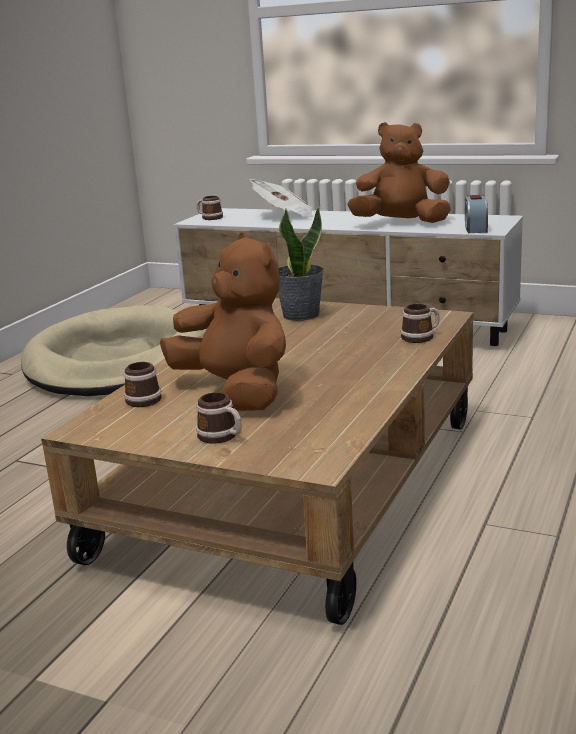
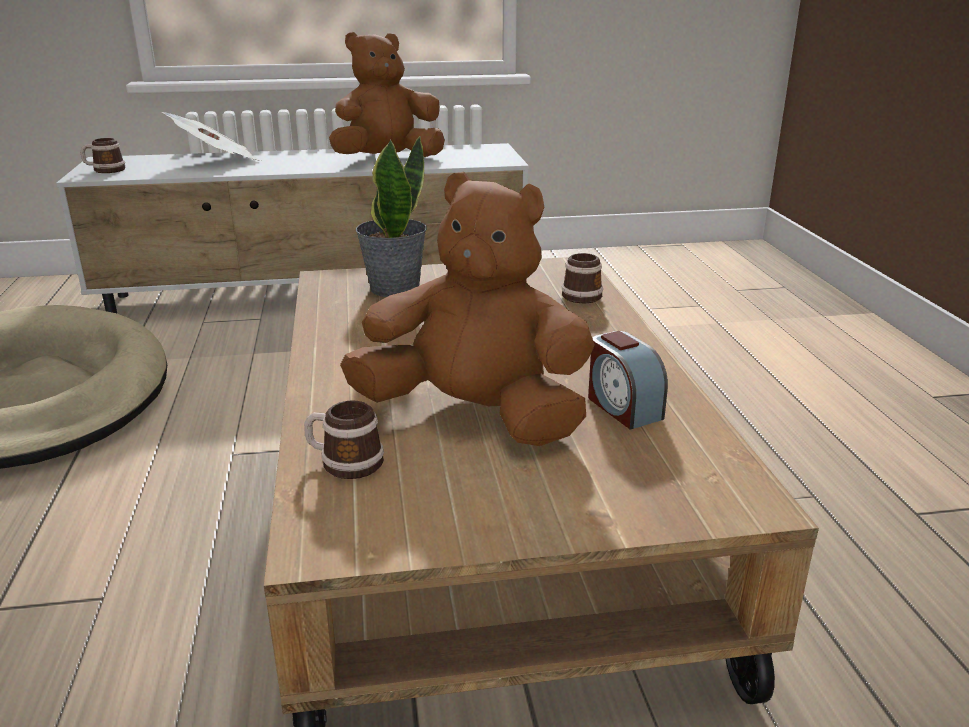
camera: 35 degrees left, 5 degrees up
(222, 437) = (562, 494): mug -> none
(475, 229) = (485, 160): alarm clock -> alarm clock (622, 407)

